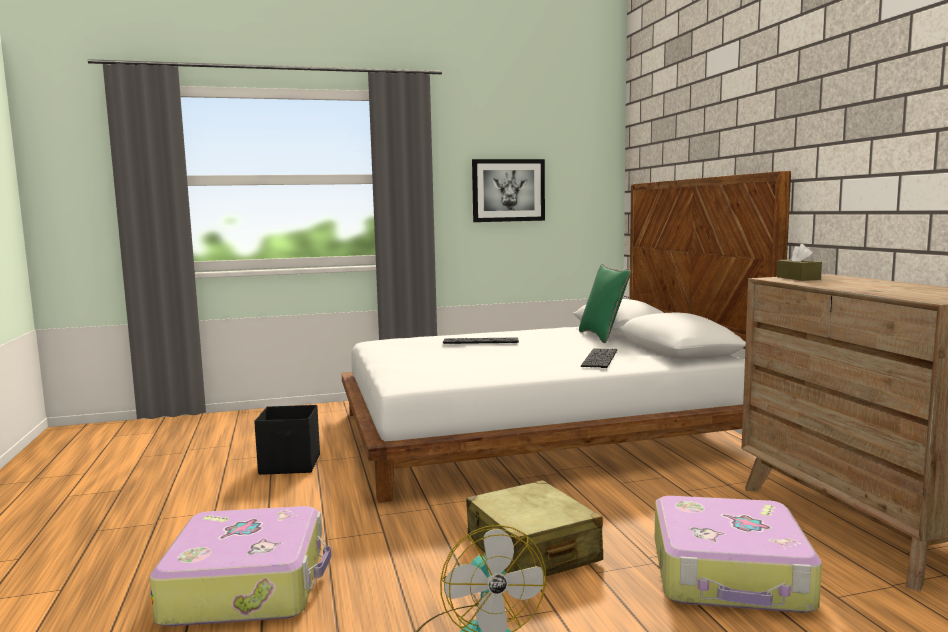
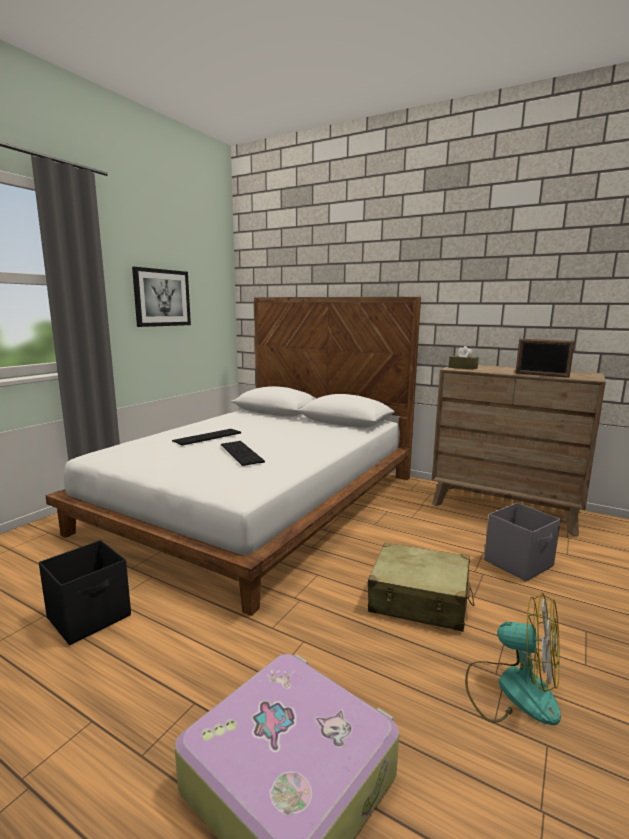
camera: 45 degrees left, 5 degrees up
(601, 358) = (323, 436): keyboard -> keyboard (243, 453)
(603, 336) = (276, 417): green pillow -> none
(730, 574) = (519, 563): suitcase -> grey storage box
(872, 291) = (541, 375): none -> picture frame

